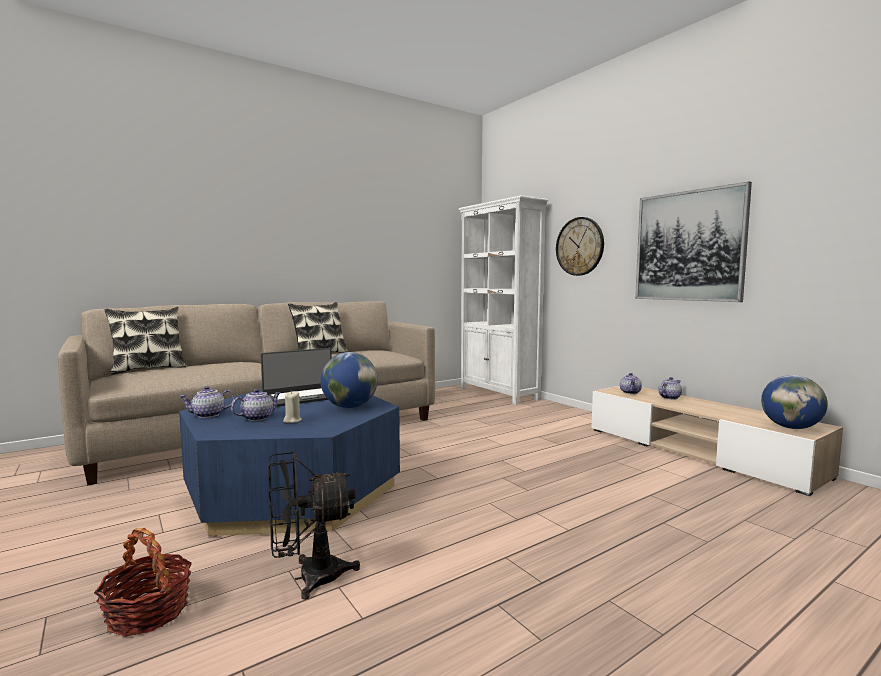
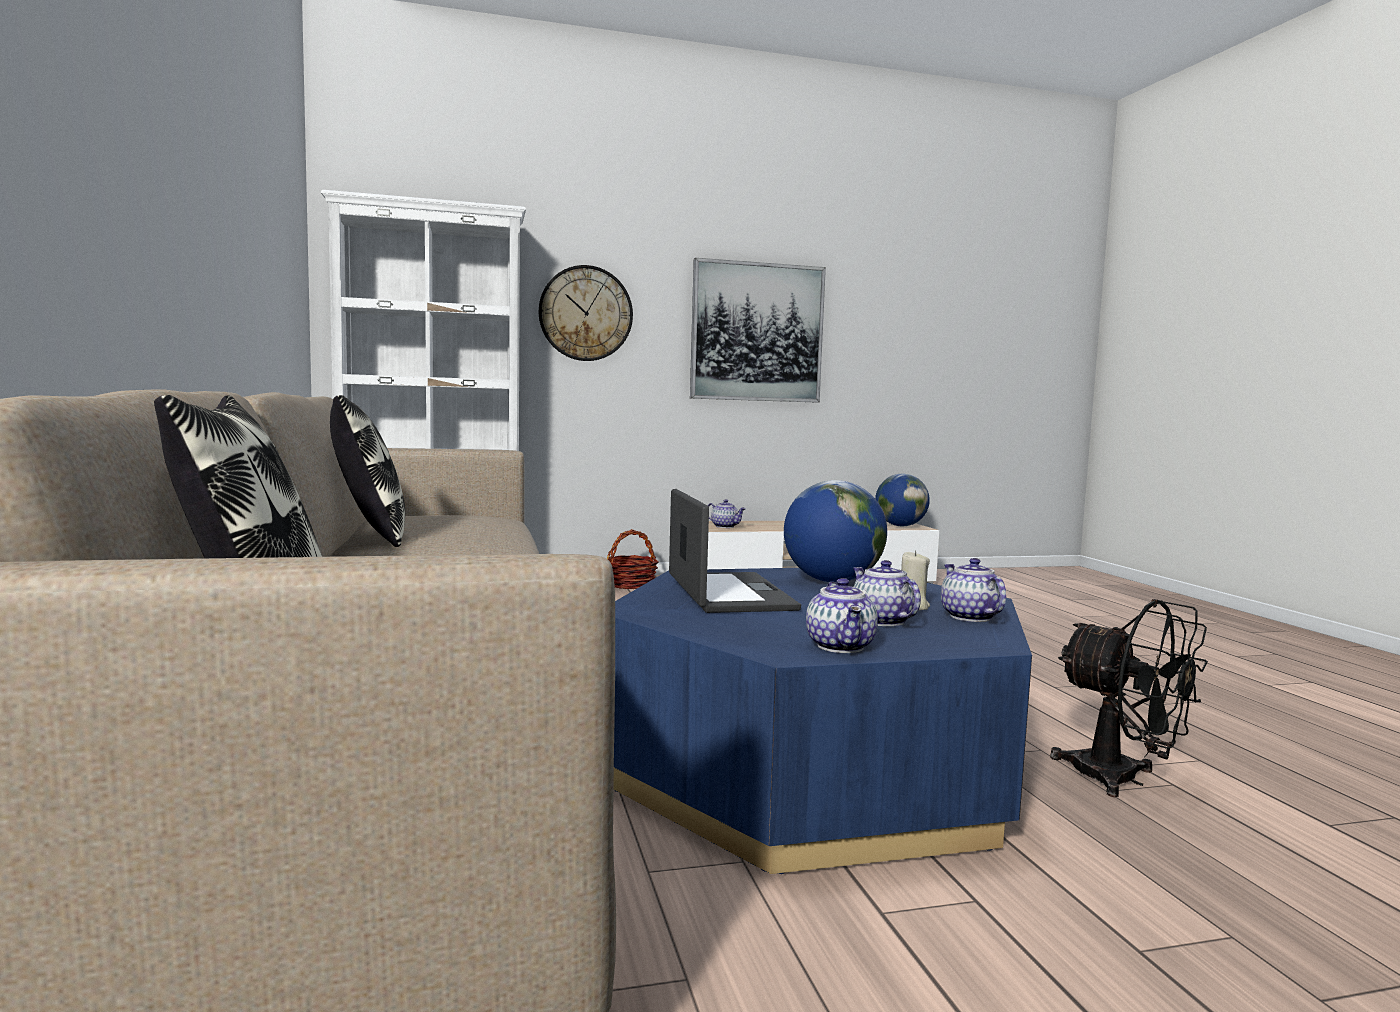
camera: 70 degrees left, 0 degrees up
(148, 612) = (1256, 893): basket -> basket (631, 585)
(308, 577) = (1122, 780): black fan -> black fan turned 45 degrees counterclockwise
(669, 397) = (763, 524): teapot -> teapot (968, 617)

